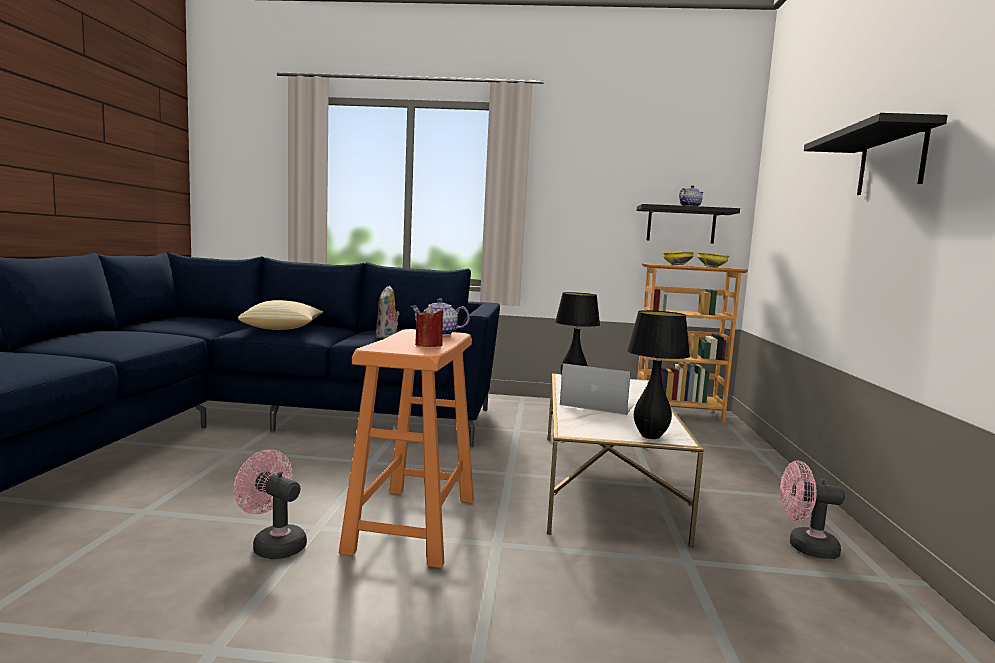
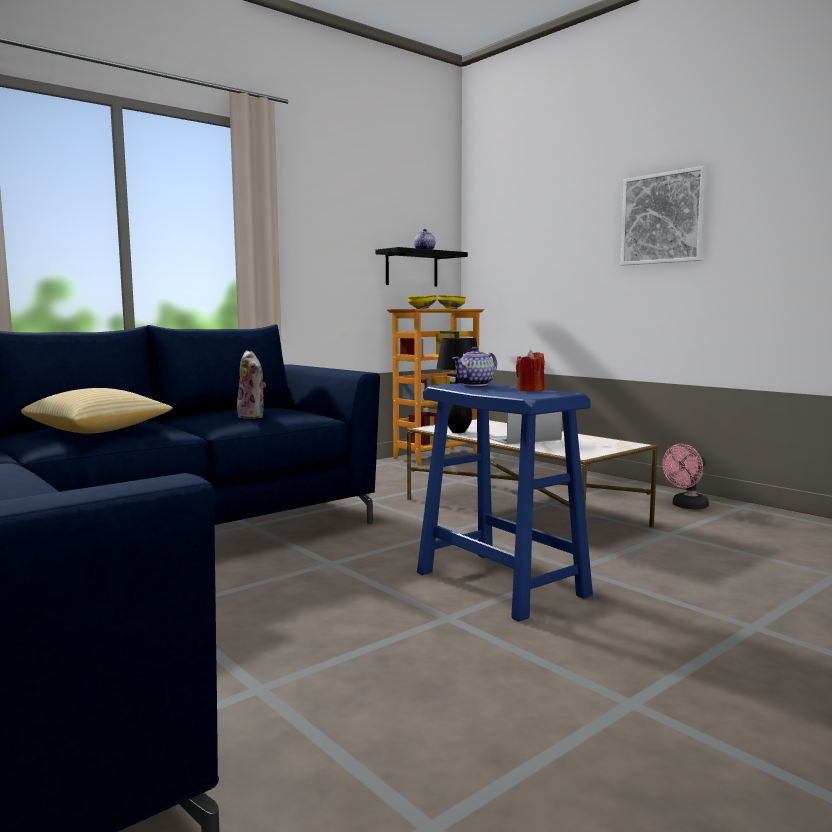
camera: 45 degrees left, 0 degrees up
(273, 545) = (459, 642): pink fan -> none
(412, 525) = (501, 584): orange stool -> blue stool
(650, 436) = (618, 446): black table lamp -> none
(891, 161) = (663, 218): black shelf -> picture

